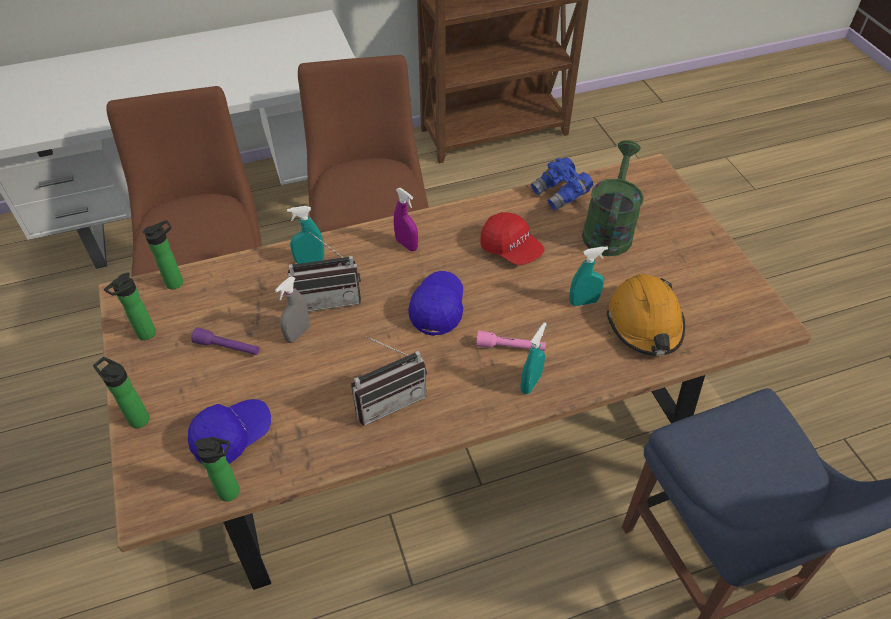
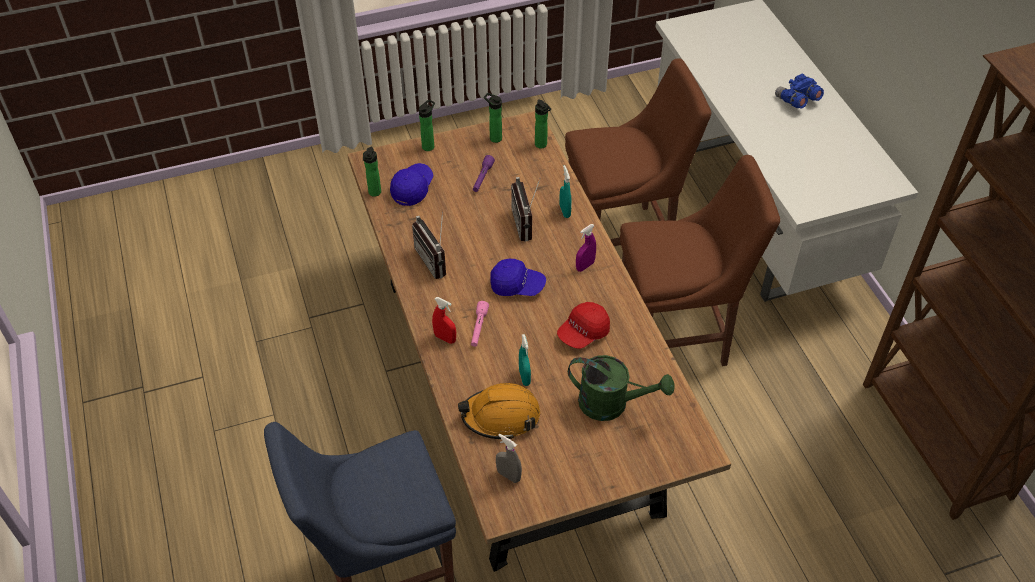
camera: 90 degrees right, 0 degrees up
(232, 437) = (412, 188): blue cap -> blue cap turned 120 degrees counterclockwise
(297, 334) = (494, 211): grey spray bottle -> grey spray bottle (508, 475)
(530, 383) = (445, 338): turquoise spray bottle -> red spray bottle
(560, 194) = (657, 372): blue binoculars -> blue binoculars (797, 101)

